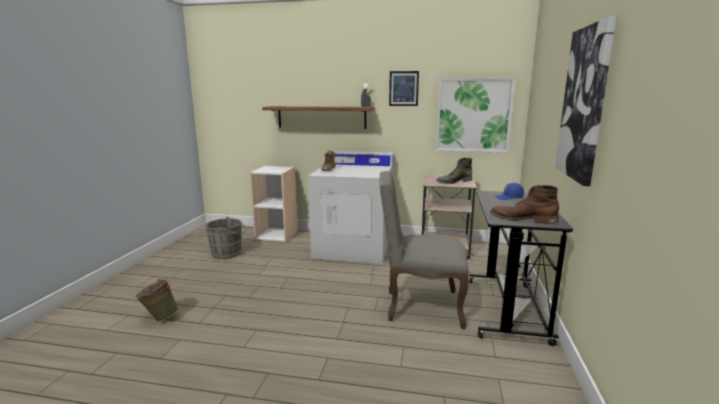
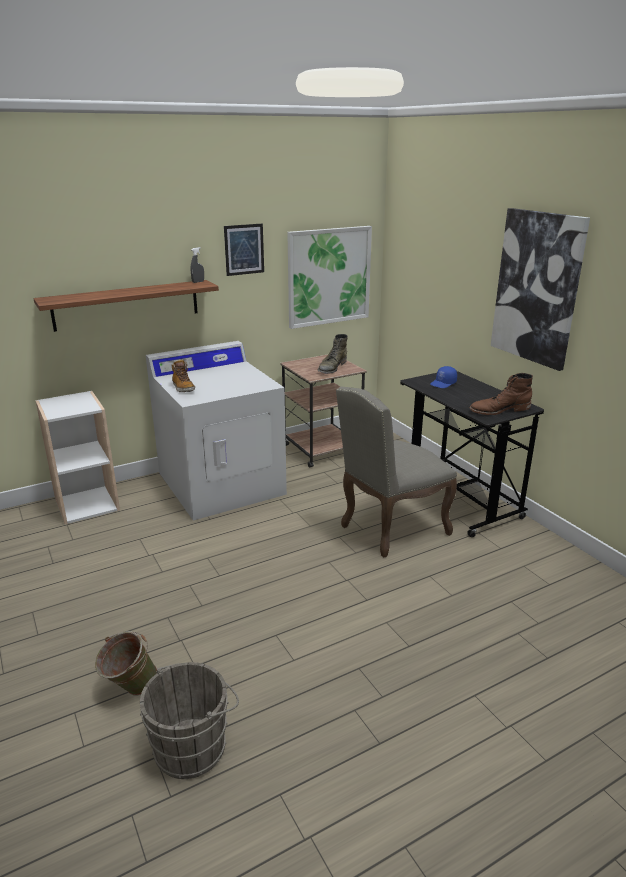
camera: 40 degrees left, 10 degrees up
(228, 253) = (61, 560): grey bucket -> grey bucket (194, 745)

